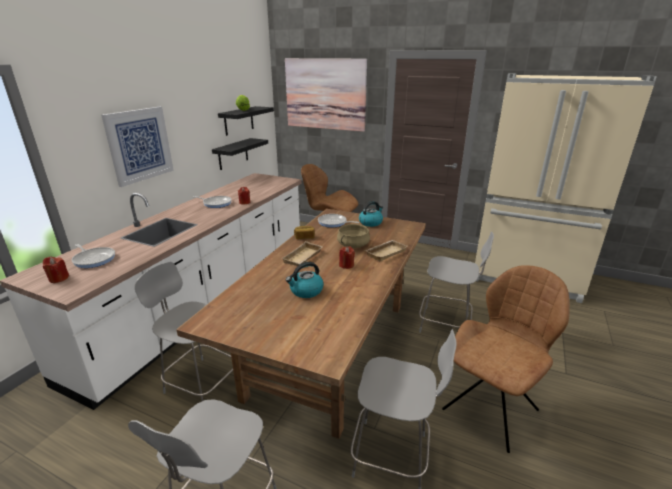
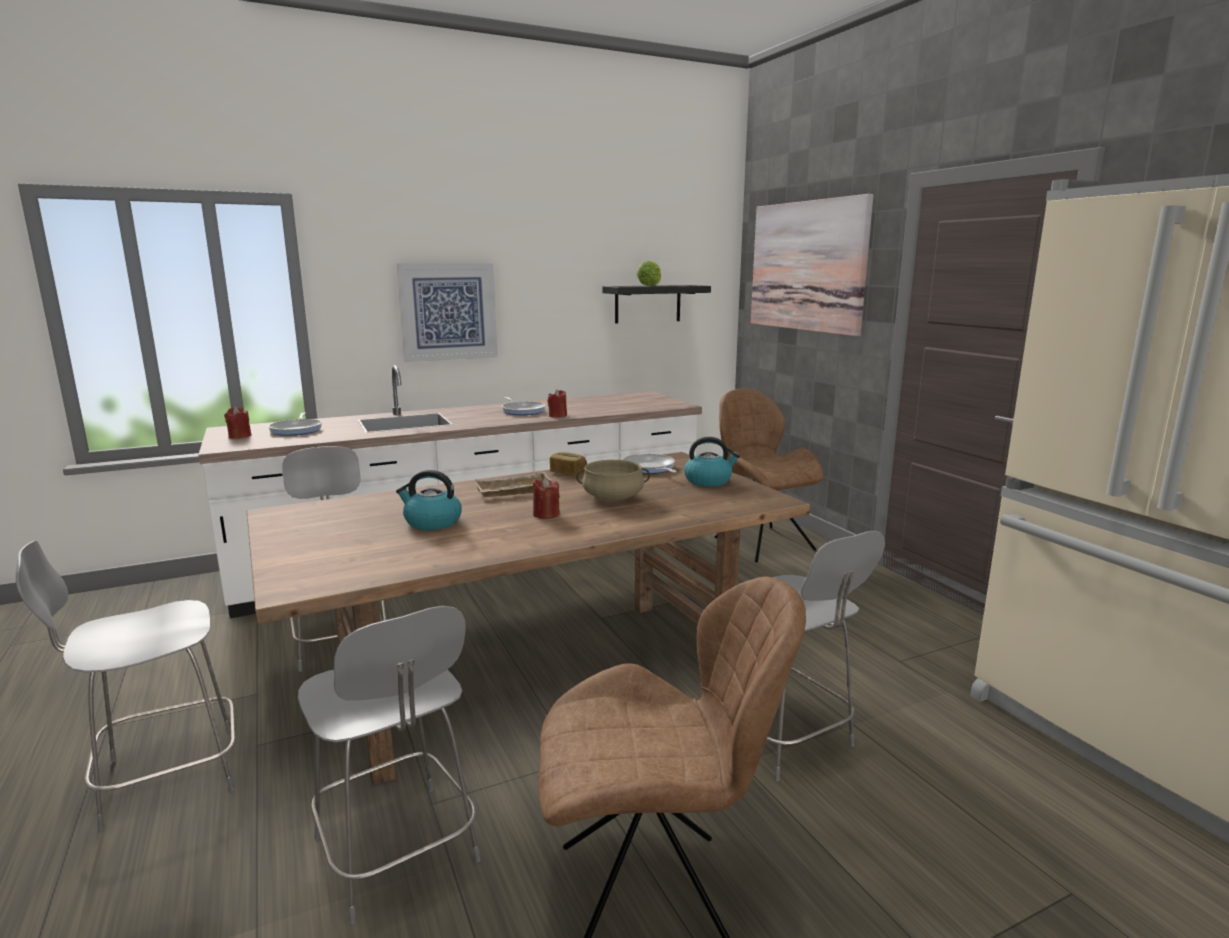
camera: 40 degrees right, 10 degrees down
(233, 154) = (626, 355): black shelf -> none
(385, 252) = (639, 518): beige tray -> none

